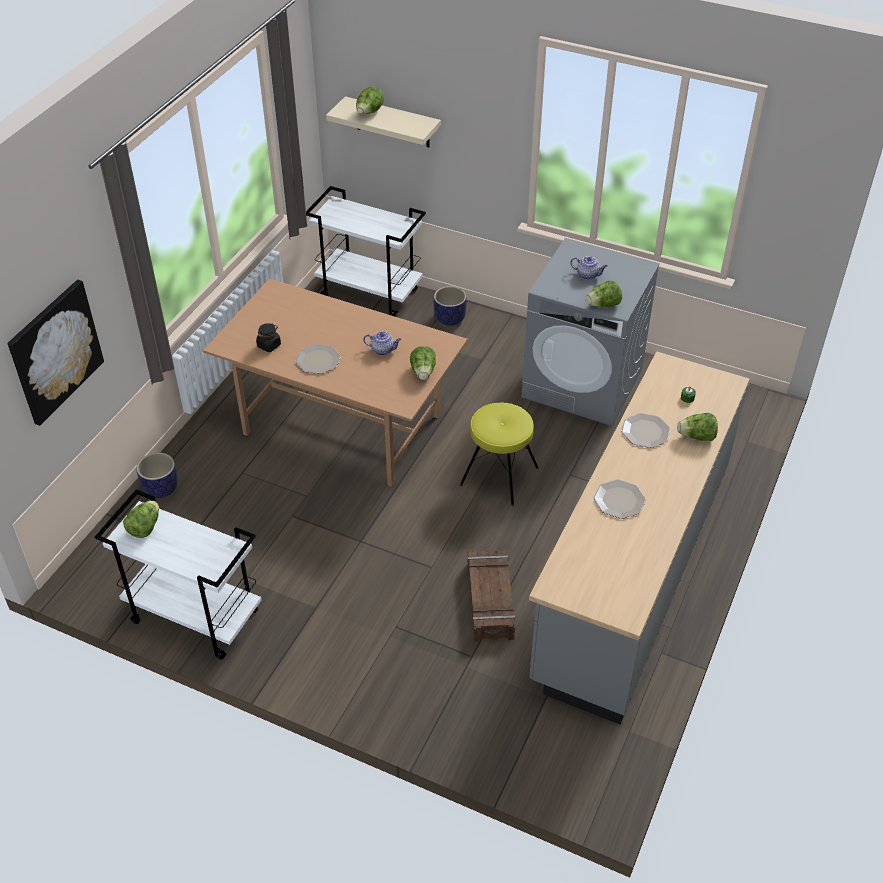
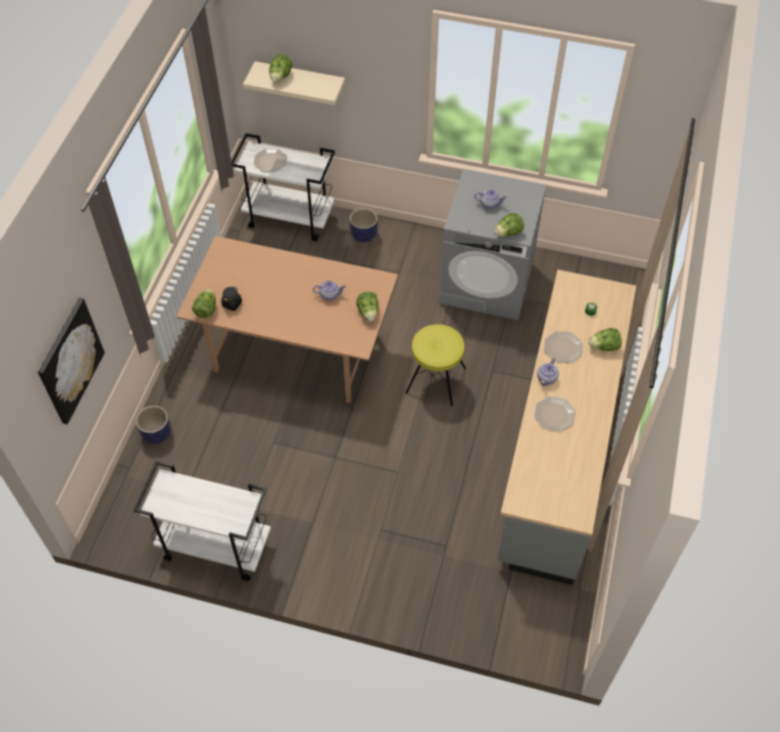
camera: 10 degrees left, 10 degrees up
(145, 527) = (171, 493): lettuce -> lettuce (206, 309)
(318, 360) = (278, 312): plate -> plate (270, 161)
(489, 600) = (450, 494): crate -> none
(618, 461) = (546, 379): none -> teapot

